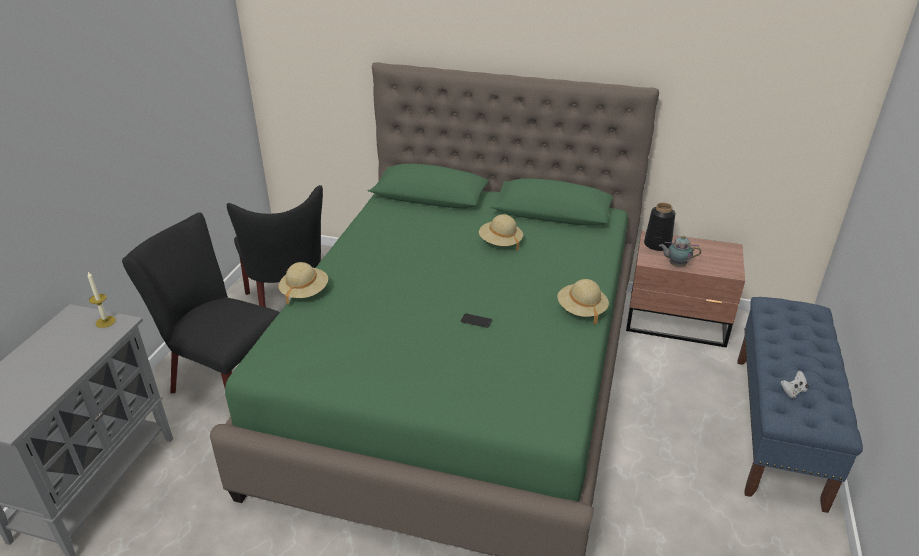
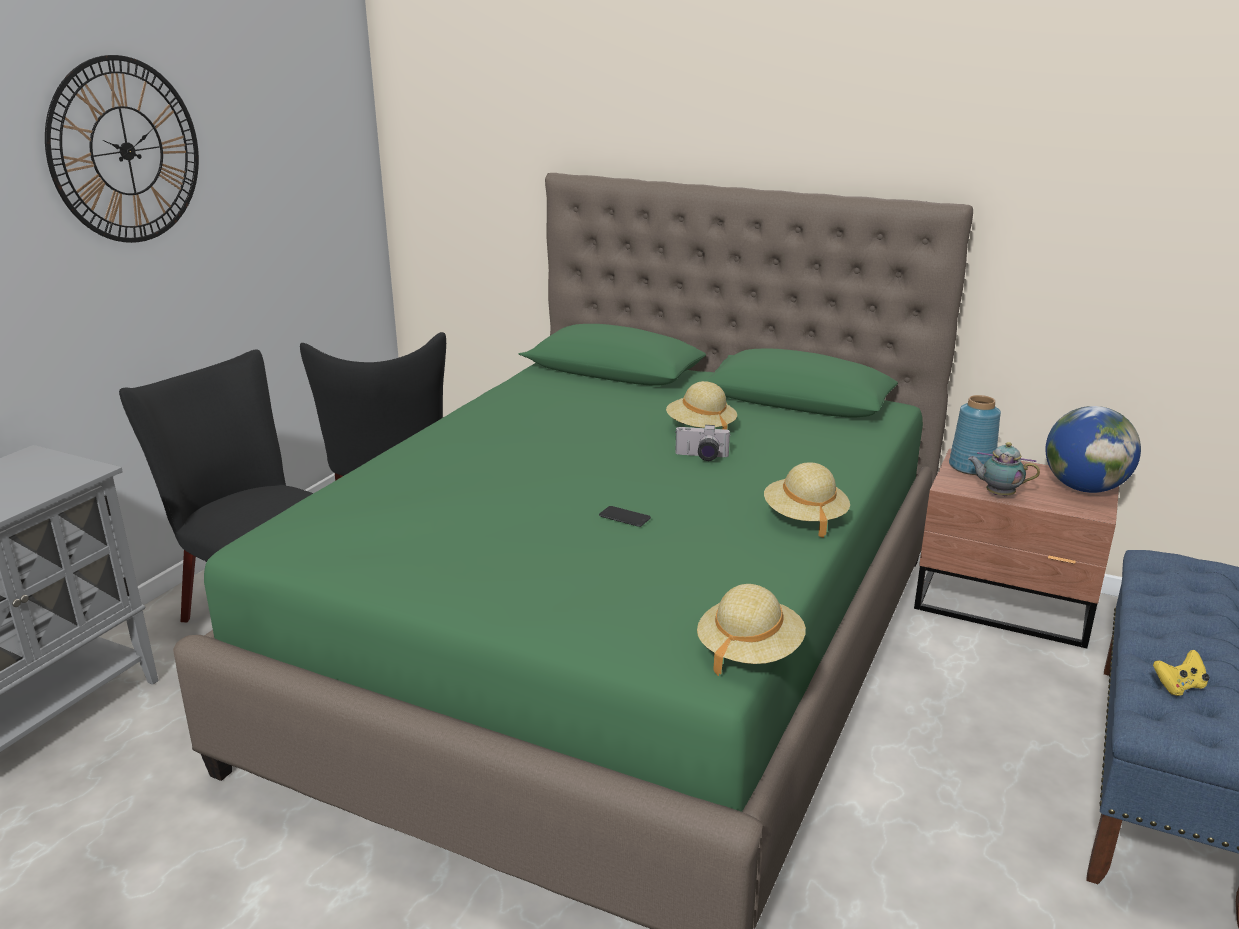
camera: 10 degrees right, 10 degrees down
(96, 89) = (126, 151): none -> wall clock
(105, 322) = (68, 467): candle -> none
(304, 292) = (375, 463): beige hat -> beige hat (749, 651)
(507, 267) = (701, 457): none -> camera
(657, 244) = (972, 467): black vase -> blue vase
(723, 255) = (1084, 488): none -> globe
(792, 391) = (1179, 686): white game controller -> yellow game controller

